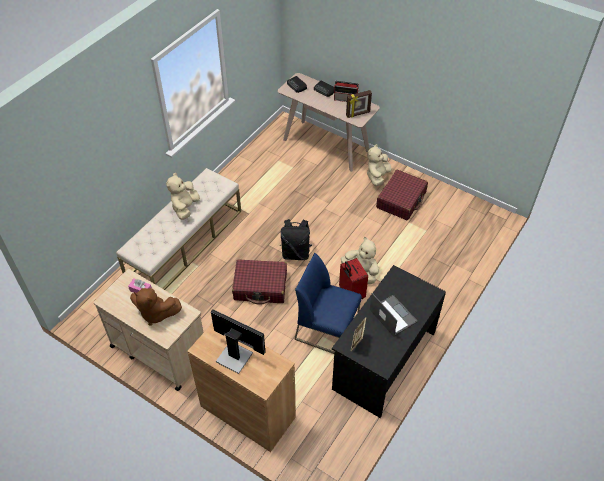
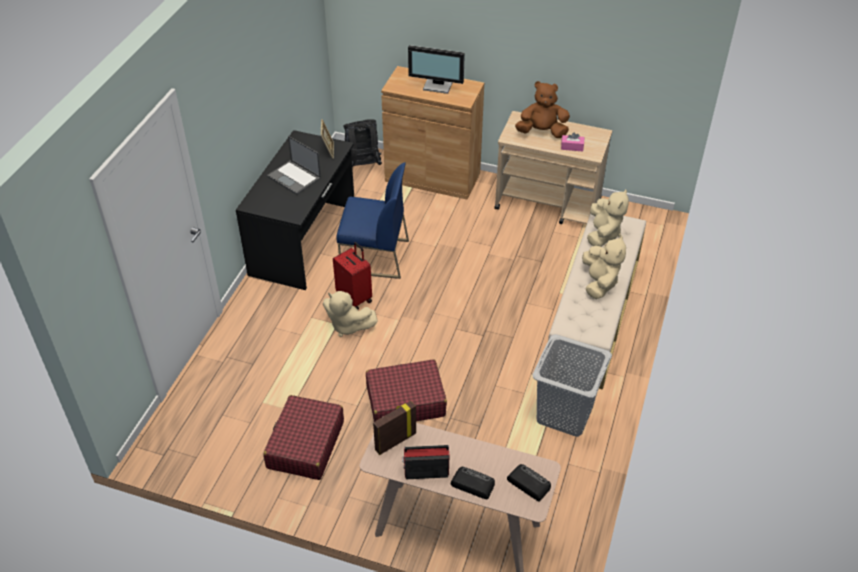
camera: 165 degrees right, 5 degrees down
(241, 186) = (564, 414): none -> grey laundry basket
(260, 286) = (470, 284): red suitcase -> red suitcase (405, 401)
(296, 253) = (441, 332): black backpack -> black backpack (362, 165)
(377, 176) = (351, 481): beige plush toy -> beige plush toy (603, 234)

